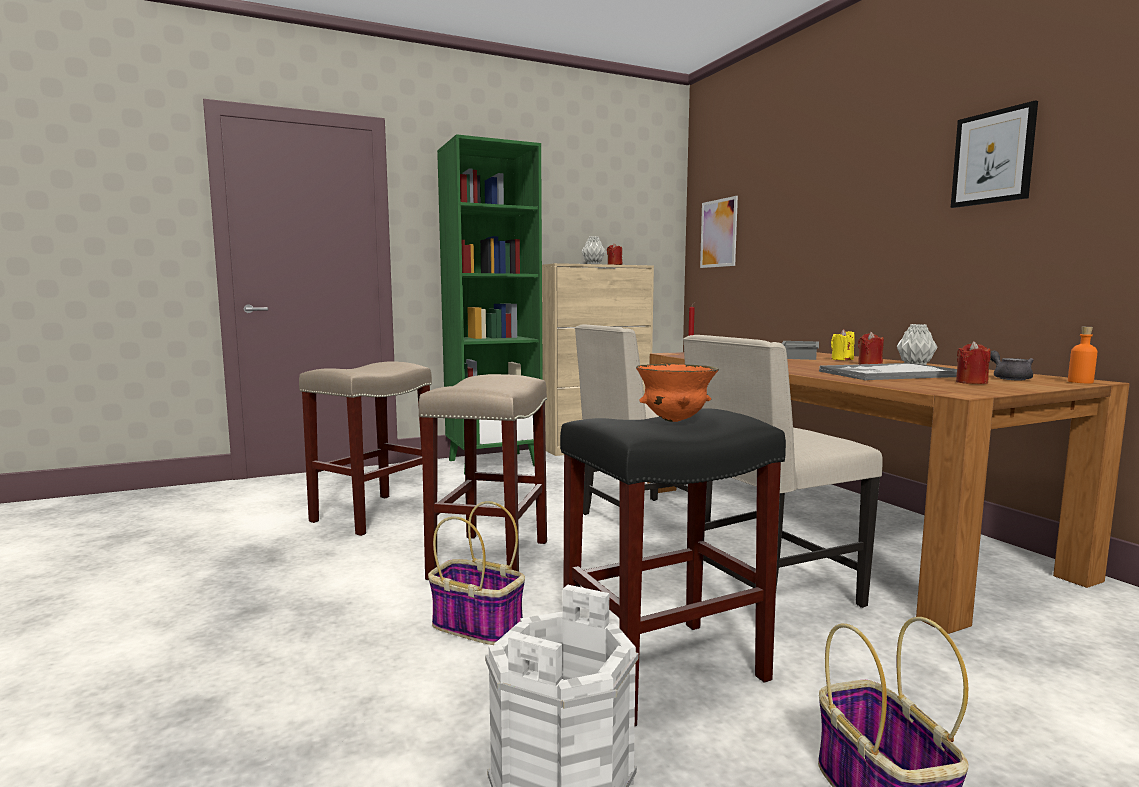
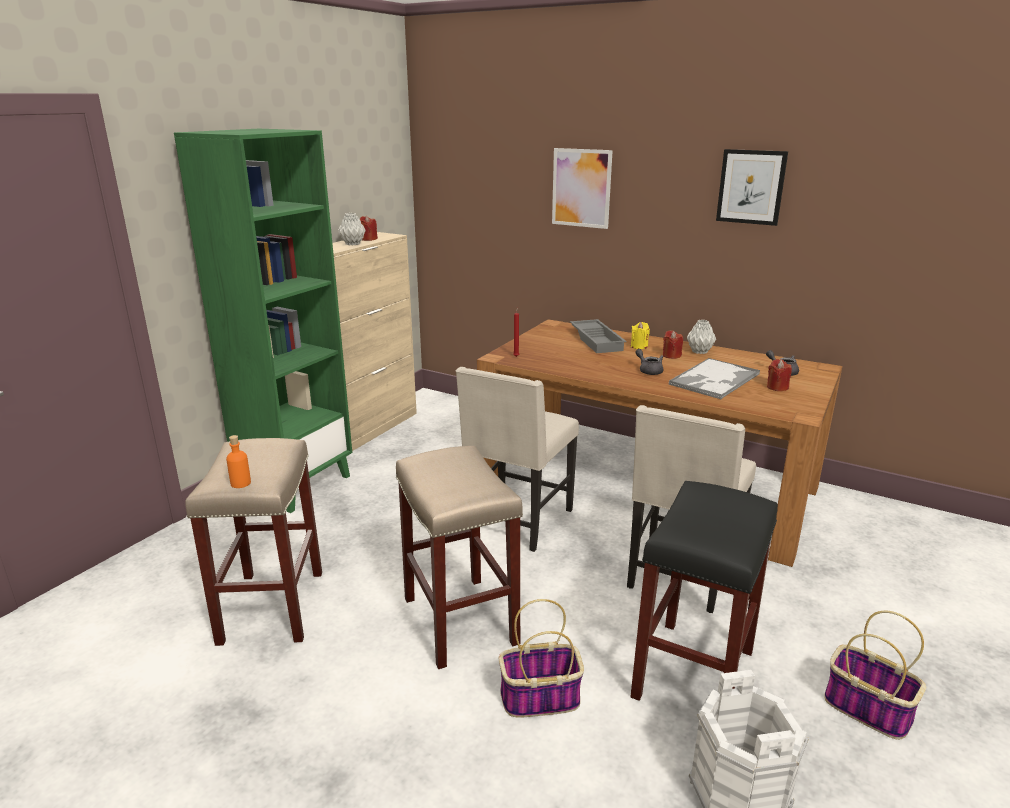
camera: 35 degrees left, 15 degrees up
(675, 420) = (717, 516): orange bowl -> none
(718, 233) = (461, 194): picture -> picture (581, 188)
(816, 366) = (649, 371): none -> grey teapot
(1080, 382) = (823, 371): orange bottle -> orange bottle (241, 483)

